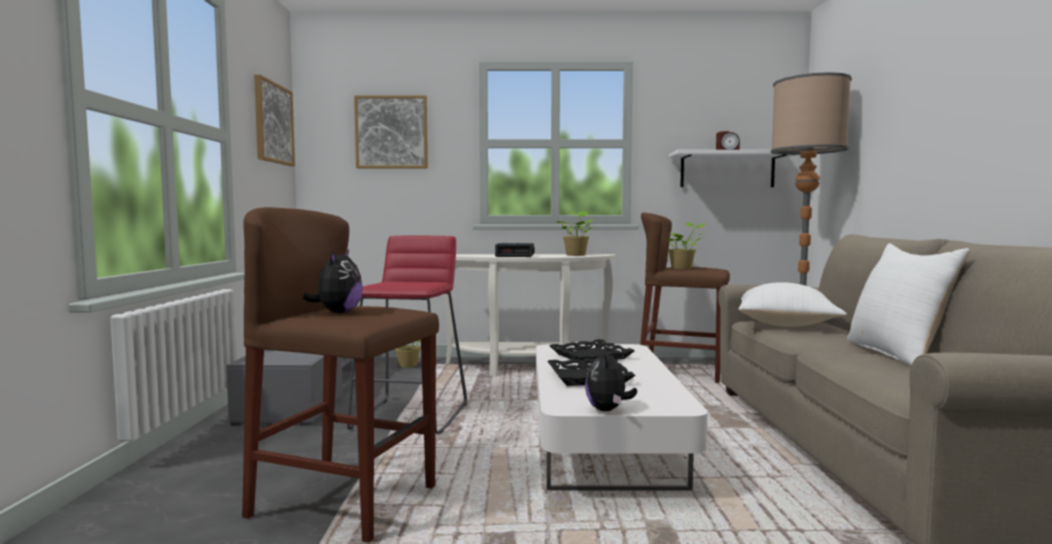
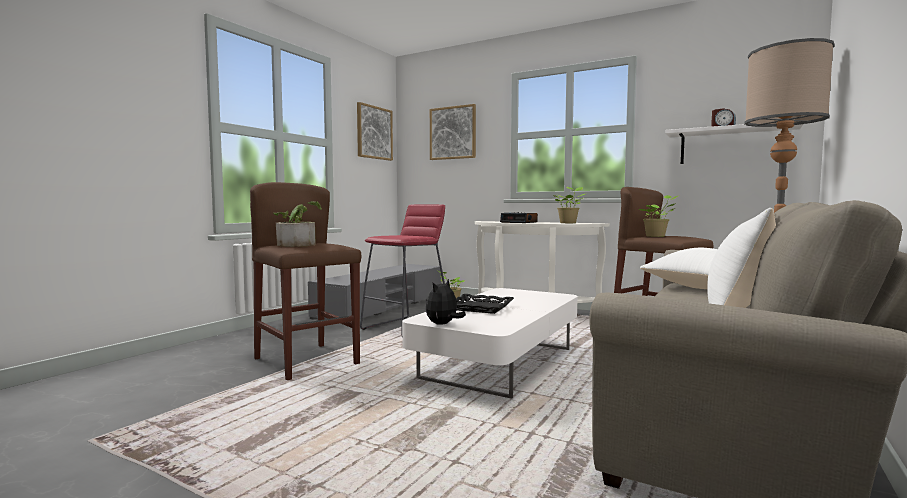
camera: 30 degrees right, 0 degrees up
(338, 313) = (298, 244): plush toy -> potted plant
(590, 356) = (515, 297): black tray -> none

